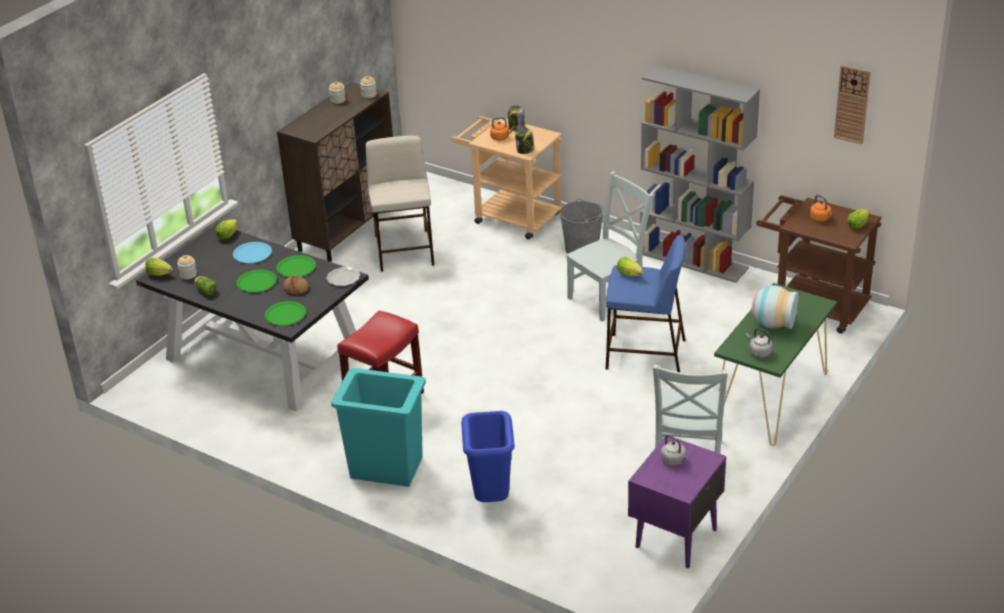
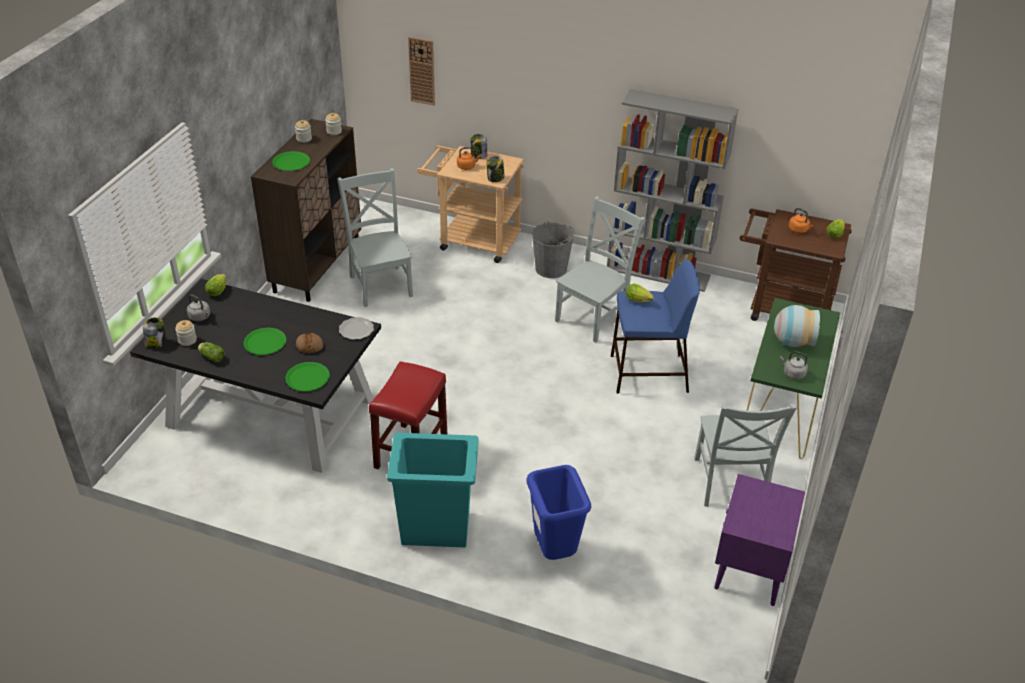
camera: 15 degrees left, 5 degrees up
(160, 274) = (156, 342): lettuce -> jar
(252, 253) = (250, 310): blue plate -> none
(296, 267) = (302, 322): green plate -> green plate (291, 162)
(404, 251) = (381, 284): beige stool -> grey chair
(674, 461) = (757, 503): grey kettle -> grey kettle (200, 317)
(852, 104) = (833, 120): wall clock -> wall clock (422, 71)

